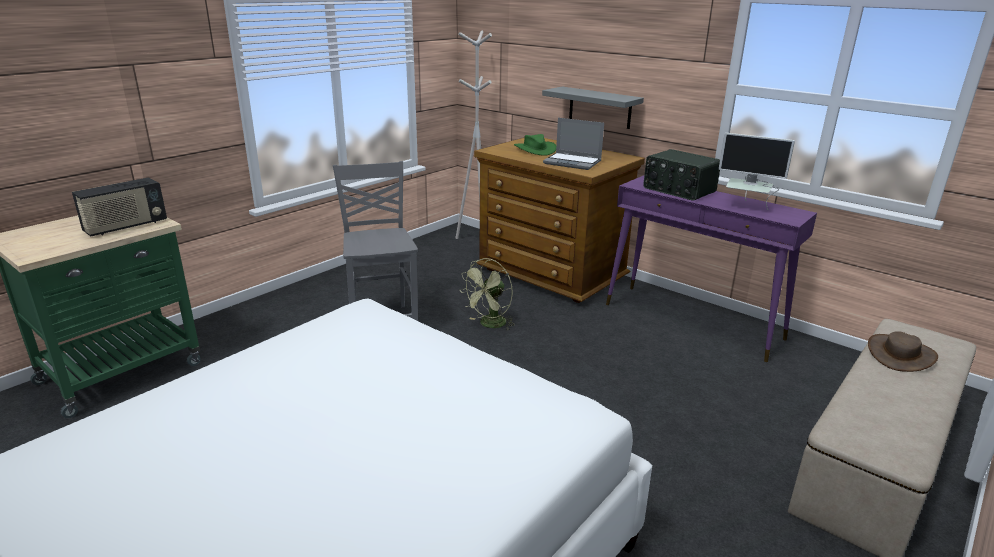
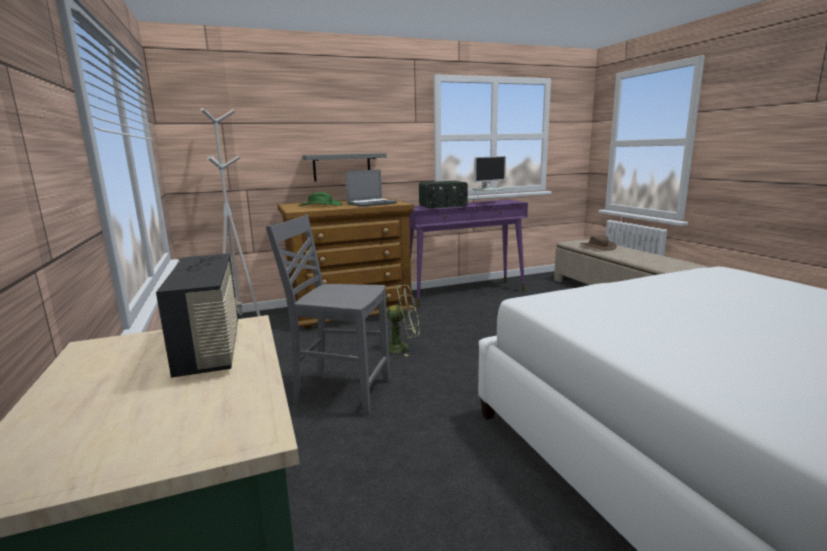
camera: 60 degrees left, 10 degrees down
(490, 325) = (402, 347): green fan -> green fan turned 75 degrees counterclockwise

